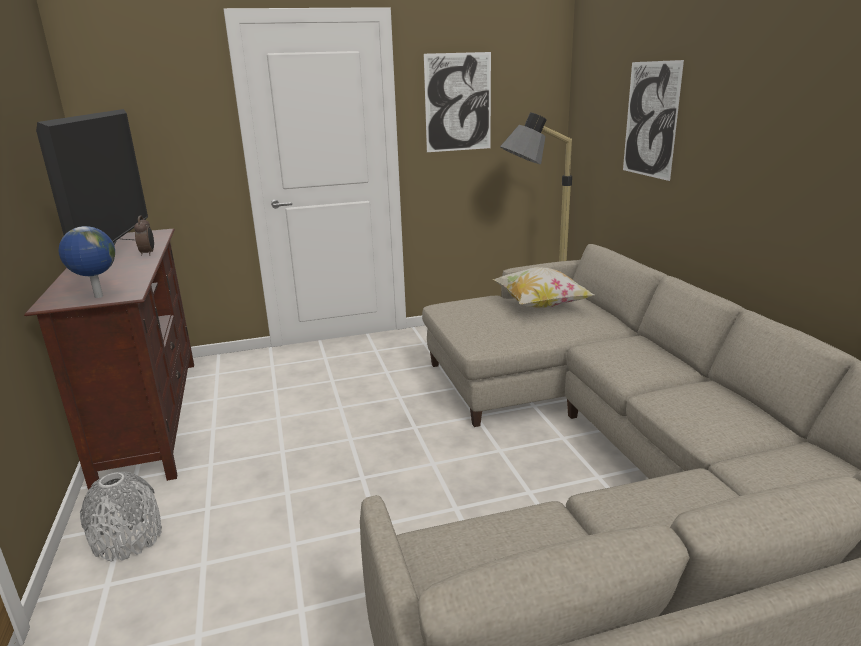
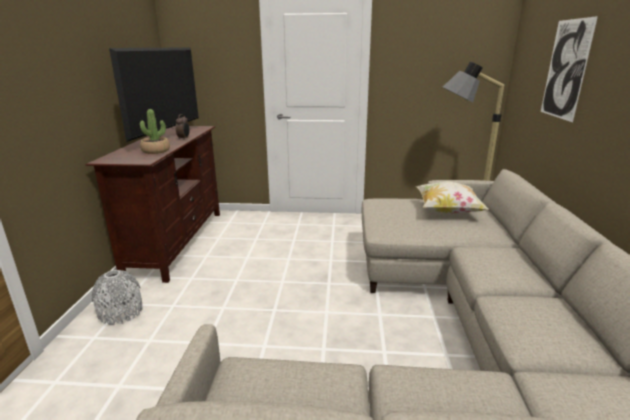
camera: 20 degrees right, 0 degrees up
(98, 297) = (130, 159): globe -> none
(125, 278) = (156, 151): none -> potted plant
(458, 102) = (418, 53): picture -> none

